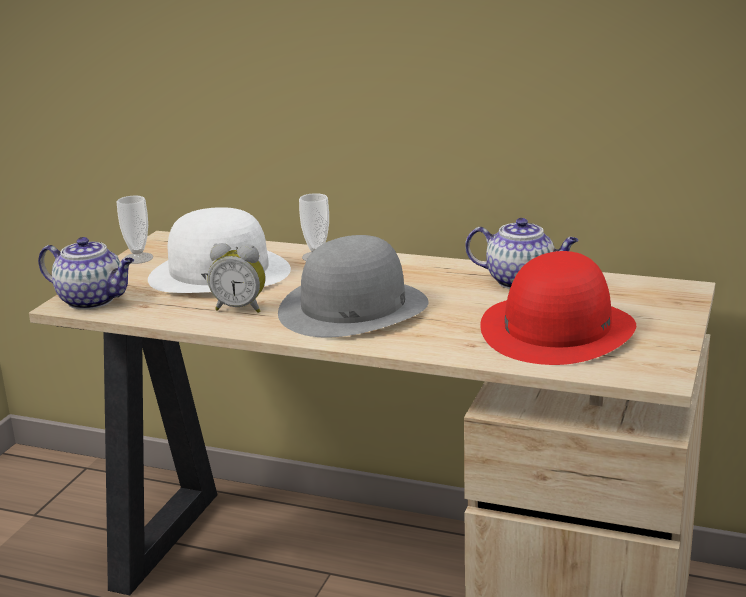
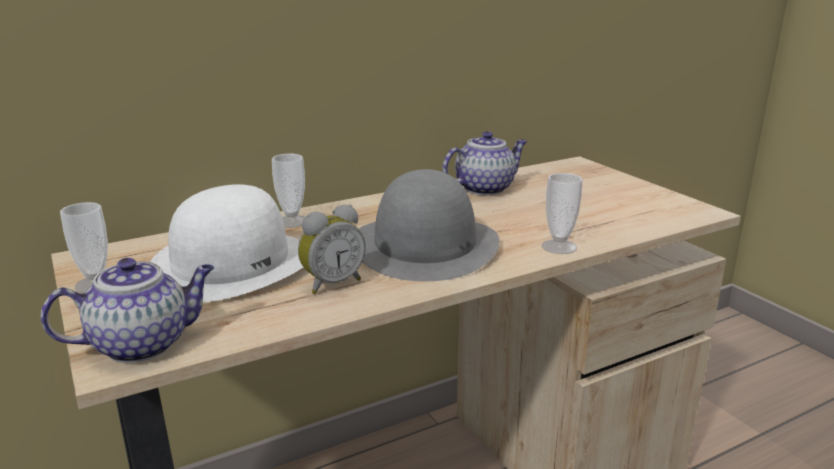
camera: 50 degrees left, 0 degrees up
(440, 348) = (559, 247): none -> cup
(557, 329) = (583, 207): red hat -> none

